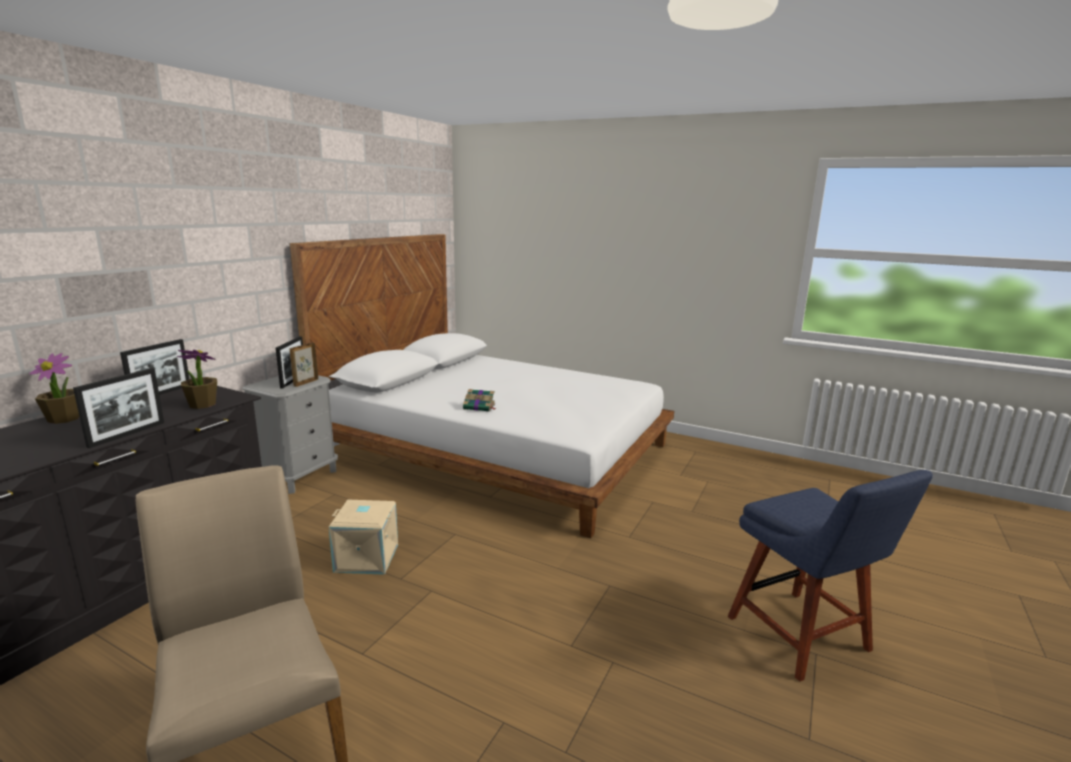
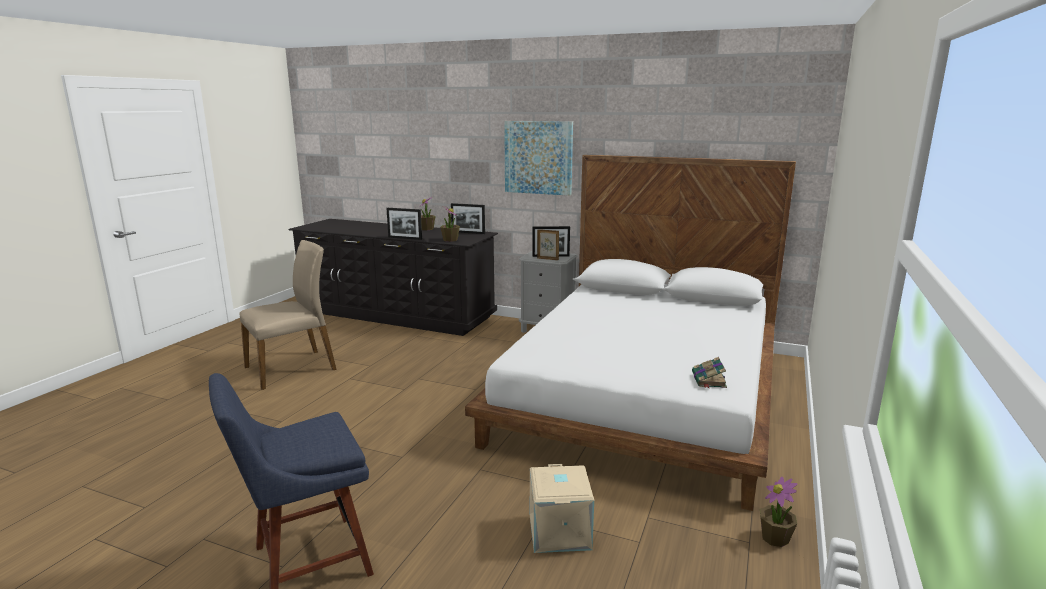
camera: 85 degrees right, 0 degrees up
(230, 253) = (538, 157): none -> picture
(367, 557) = (443, 365): beige storage box -> beige storage box (561, 532)
(480, 407) = (571, 319): book -> book (709, 380)
(689, 444) = (775, 538): none -> potted plant

